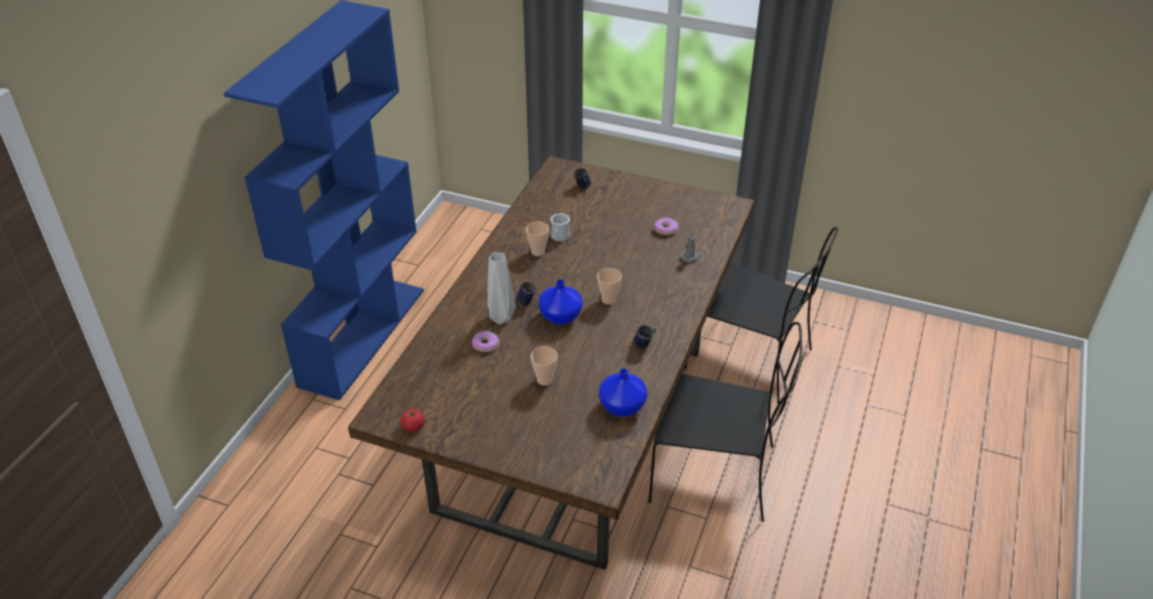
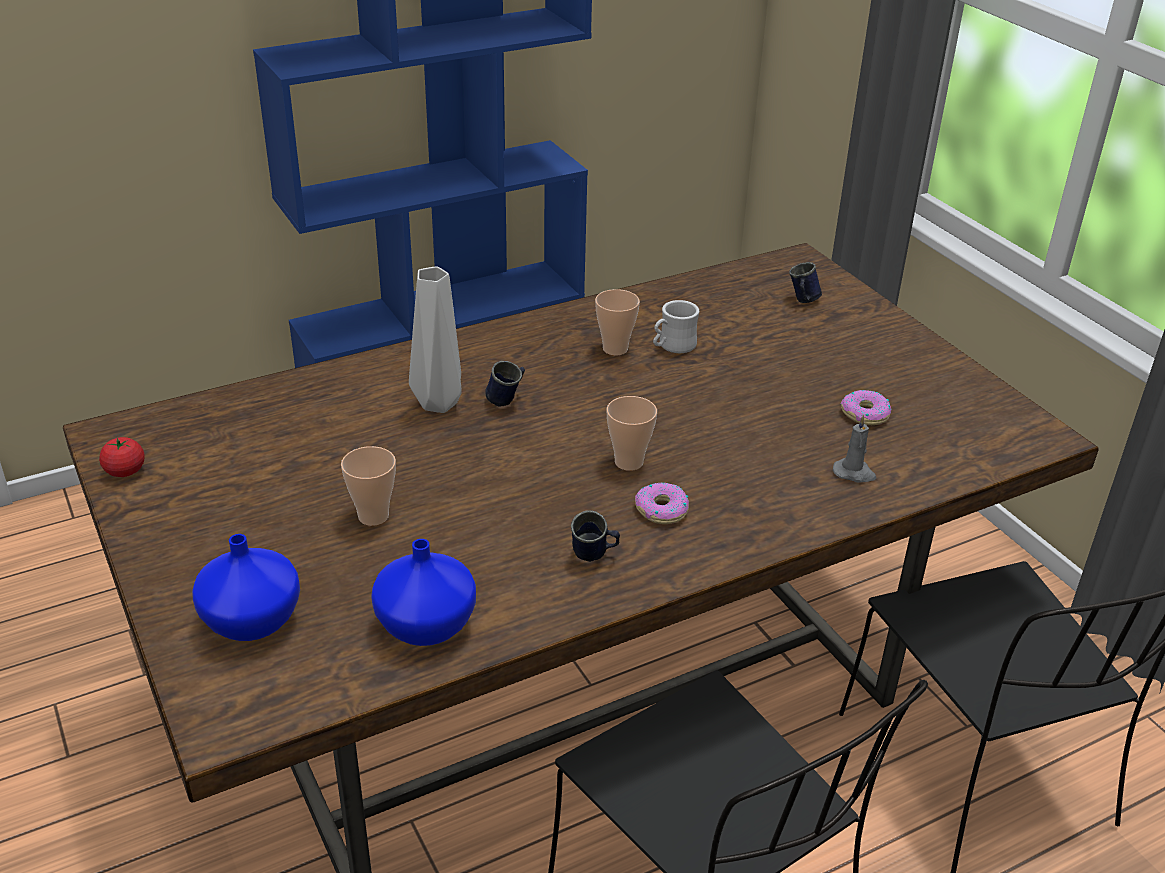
camera: 40 degrees right, 5 degrees down
(485, 345) = (368, 425): donut -> donut (661, 510)
(560, 317) = (522, 446): blue vase -> blue vase (249, 621)

